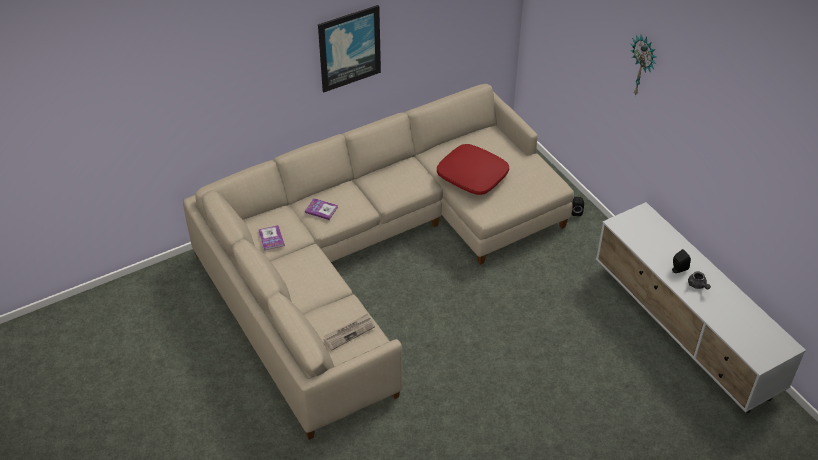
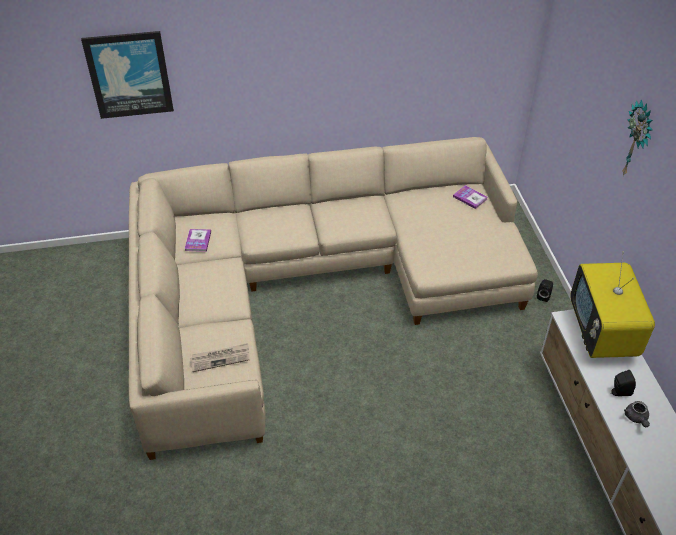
camera: 20 degrees right, 0 degrees up
(321, 210) = (261, 225): book -> book (470, 198)
(349, 48) = (326, 62): picture -> picture (129, 74)
(472, 176) = (431, 229): red pillow -> none
(648, 228) = (602, 334): none -> television

